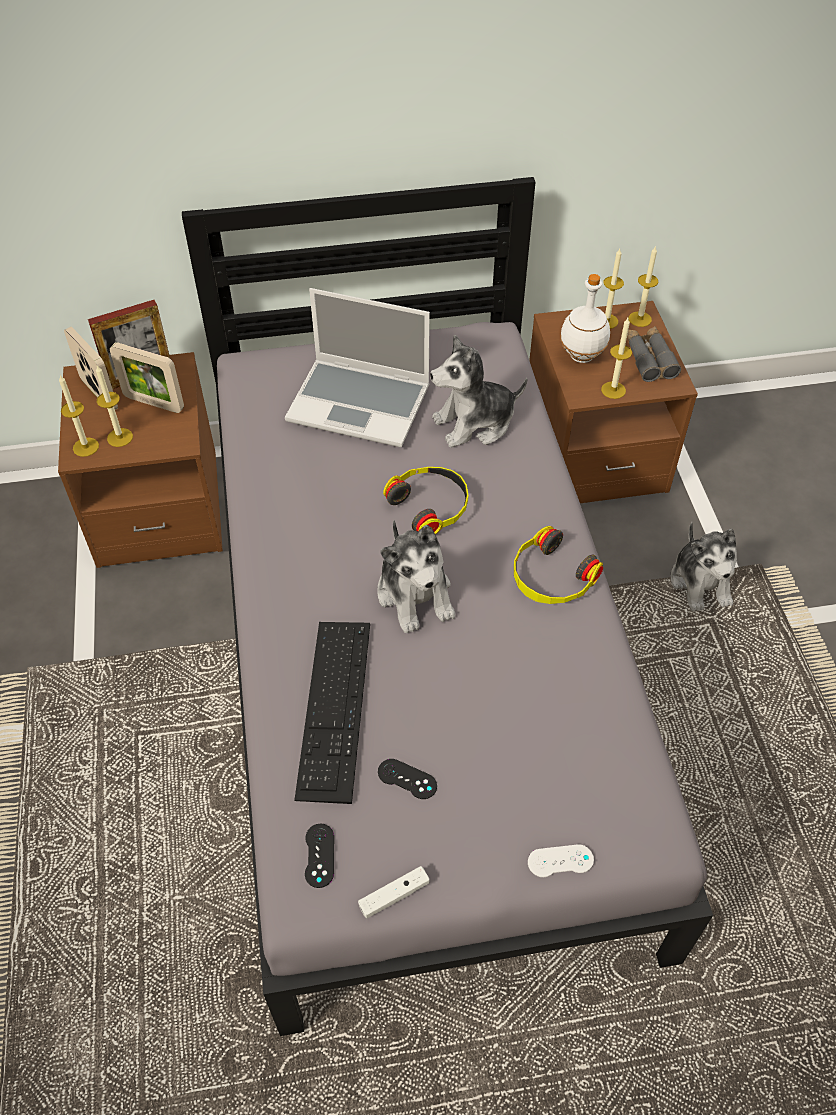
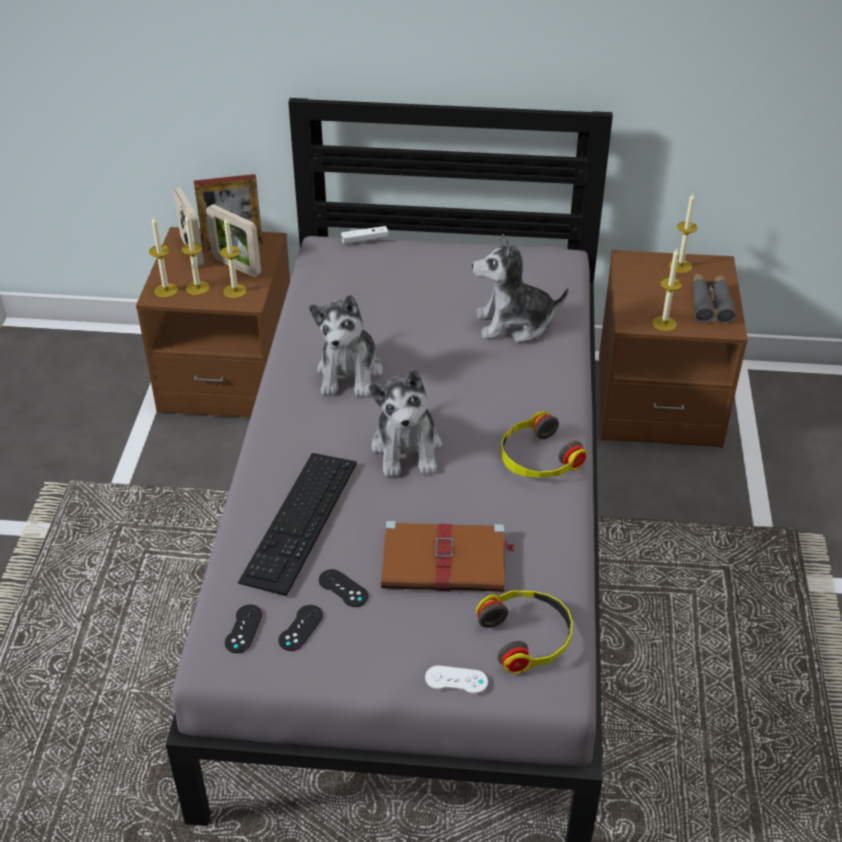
camera: 15 degrees right, 10 degrees down
(361, 404) = (416, 292): laptop -> none
(379, 838) = (300, 628): none -> black game controller
(394, 895) = (296, 673): white game controller -> white game controller (365, 239)
(430, 505) = (447, 381): headphones -> headphones (527, 636)
(501, 721) = (446, 561): none -> brown book
(582, 356) = (645, 291): white bottle -> none
(640, 319) = (714, 269): candle -> candle (235, 291)
(700, 582) = (728, 533): plush toy -> plush toy (350, 373)

